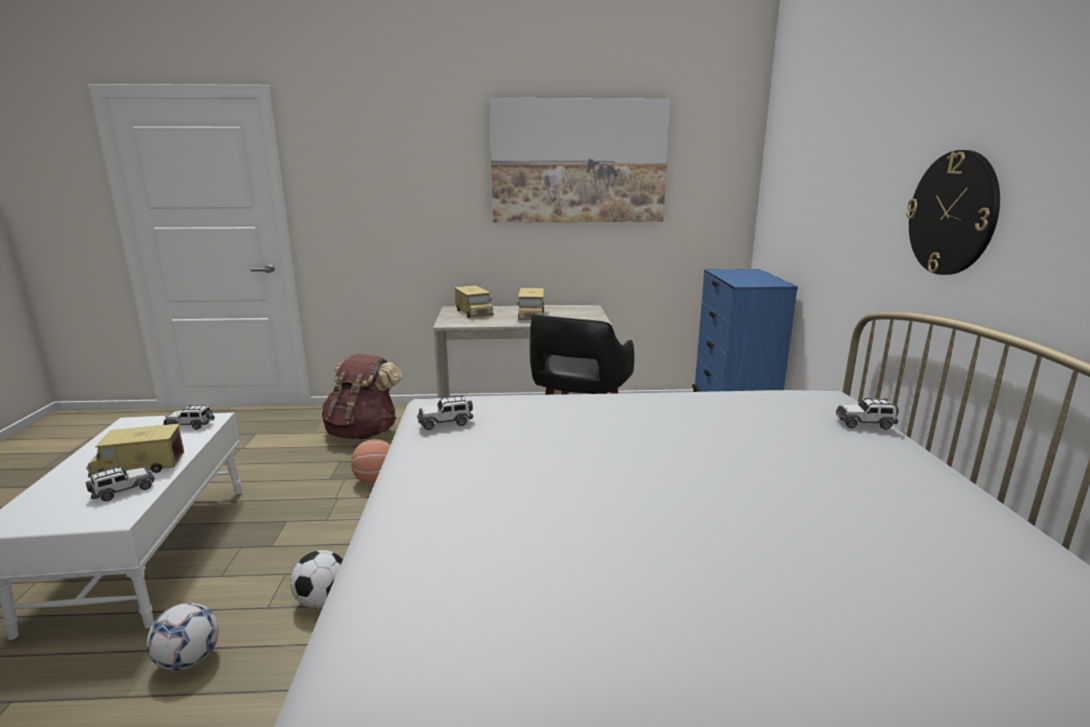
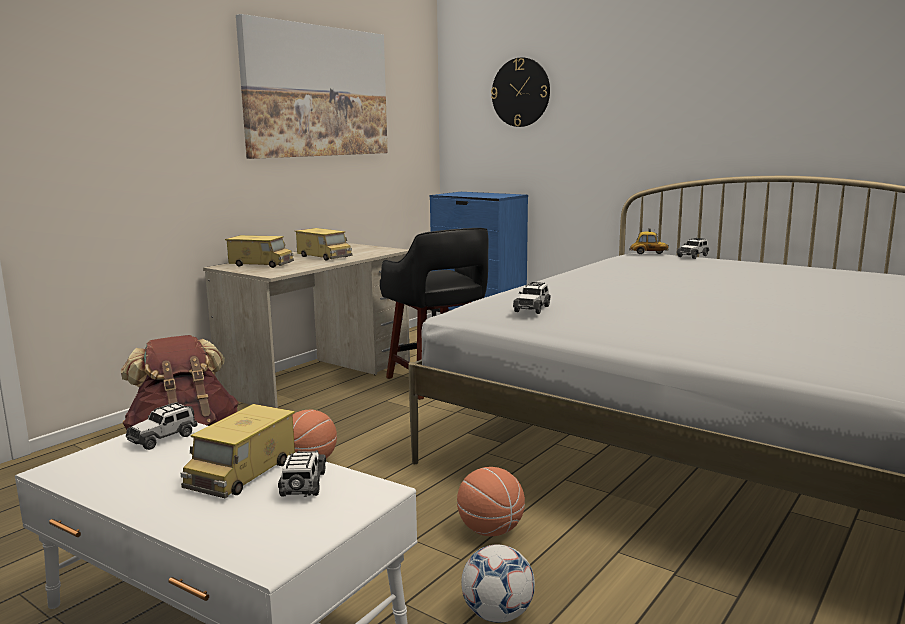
camera: 50 degrees left, 5 degrees down
(323, 601) = (490, 530): football -> basketball
(825, 400) = (648, 253): none -> toy car
(952, 213) = (695, 115): wall clock -> wall clock (520, 92)

